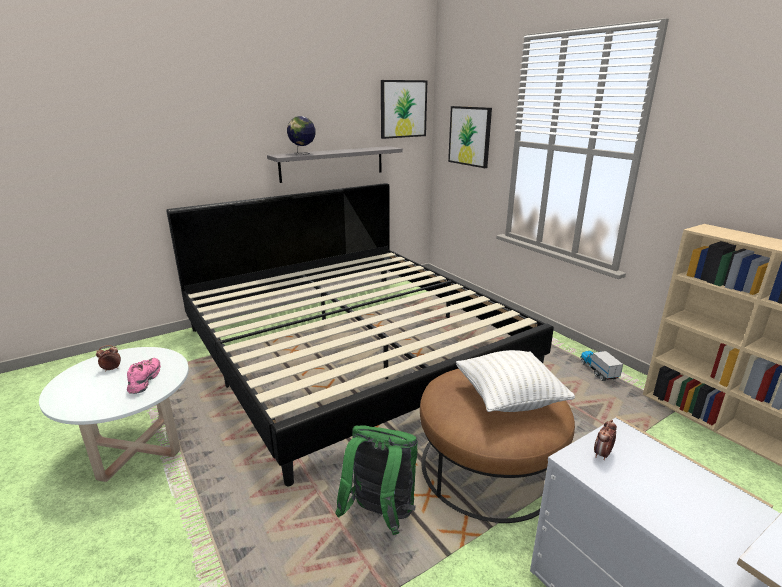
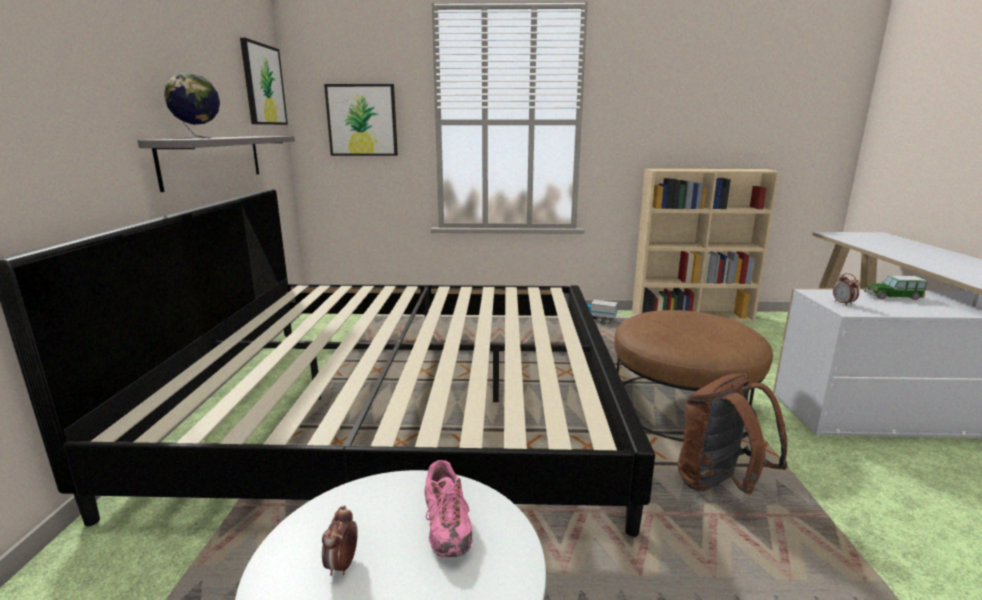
camera: 55 degrees left, 5 degrees down
(145, 381) = (446, 525): pink shoe -> pink shoe turned 135 degrees counterclockwise
(380, 515) = (719, 485): green backpack -> brown backpack
(509, 399) = (701, 324): white pillow -> none
(706, 495) = (892, 296): none -> toy car

